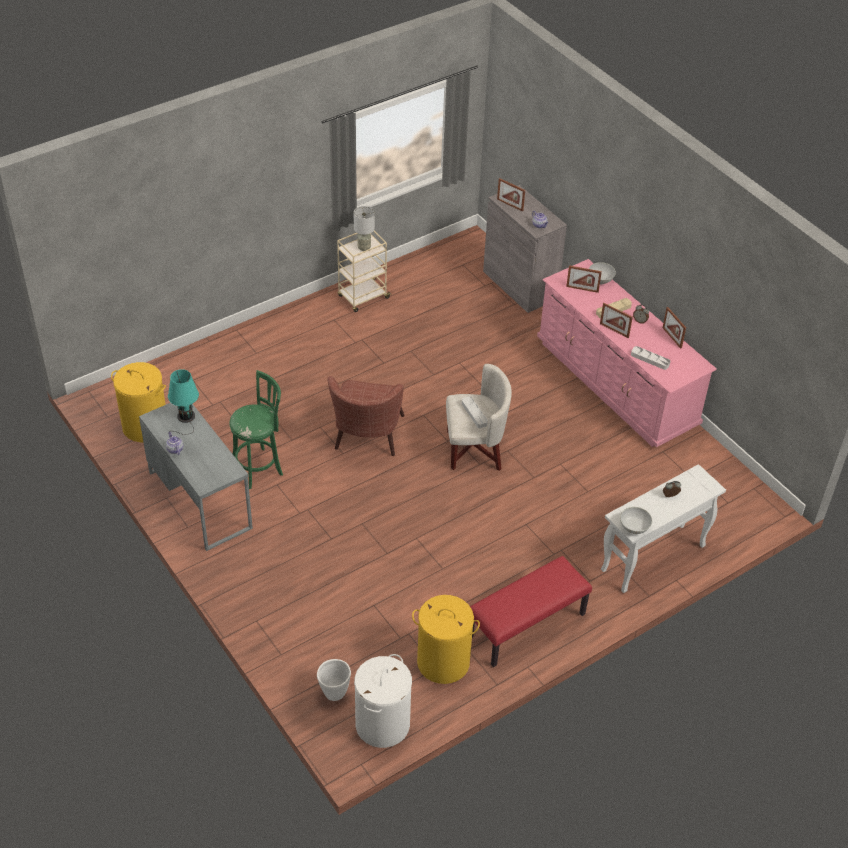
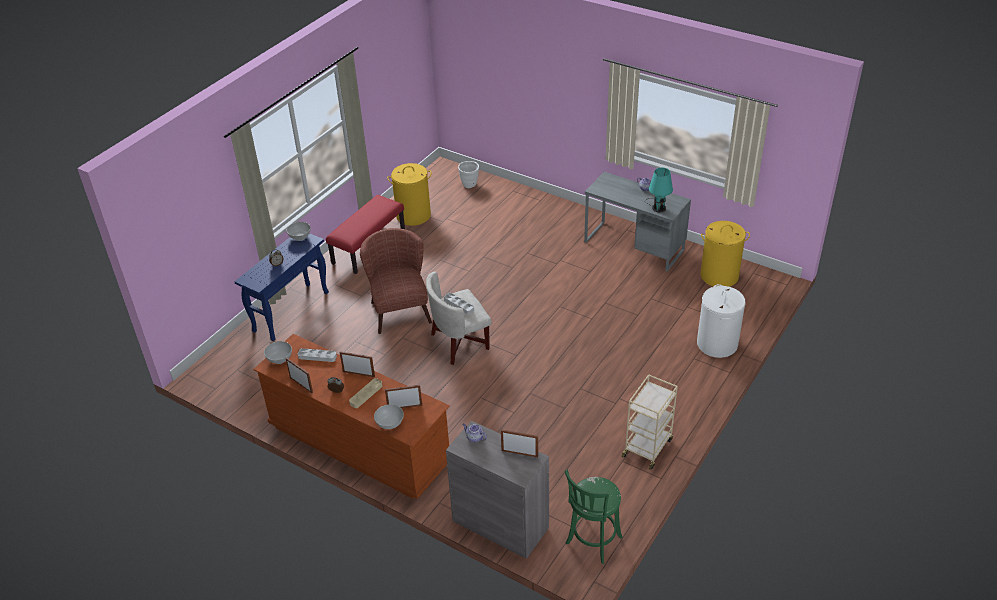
camera: 160 degrees right, 5 degrees down
(259, 467) = (612, 277): green stool -> green stool (592, 542)
(364, 248) = (651, 400): grey table lamp -> none
(367, 438) = (549, 322): brown armchair -> brown armchair (399, 308)
(382, 724) = (433, 181): white laundry basket -> white laundry basket (717, 344)
(616, 383) = (359, 443): pink dresser -> brown dresser
(652, 559) = (291, 311): white console table -> blue console table
(688, 369) = (280, 359): none -> white bowl

